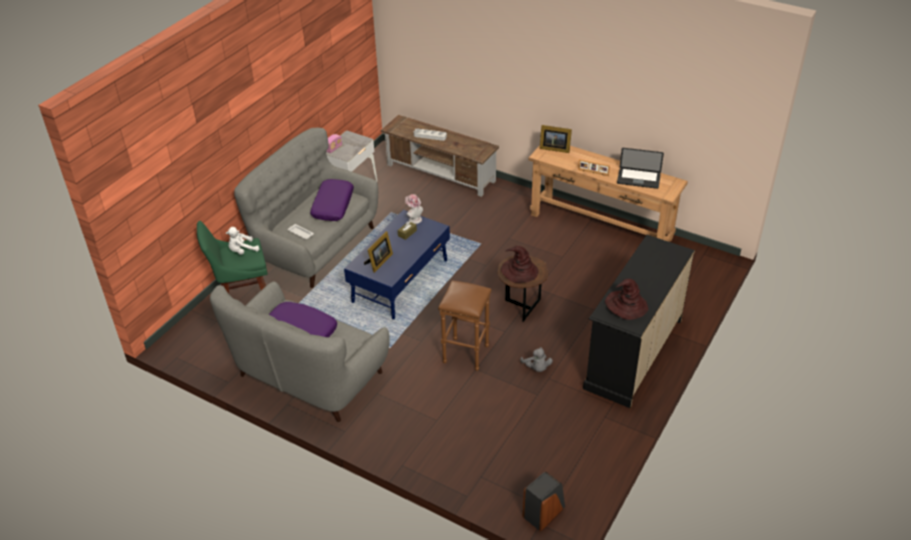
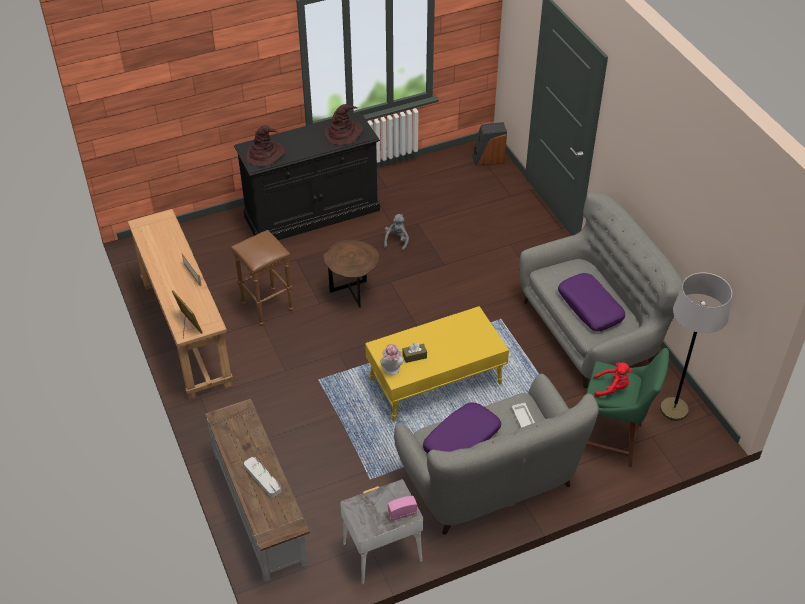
camera: 145 degrees left, 5 degrees up
(206, 348) = (674, 409): none -> grey floor lamp
(242, 251) = (612, 388): white plush toy -> red plush toy
(379, 262) = (470, 338): picture frame -> none
(400, 280) = (435, 382): blue coffee table -> yellow coffee table
(467, 353) = (439, 280): brown stool -> brown stool (266, 307)
(519, 271) = (355, 258): brown hat -> brown hat (265, 154)
(638, 179) = (164, 245): laptop -> none

